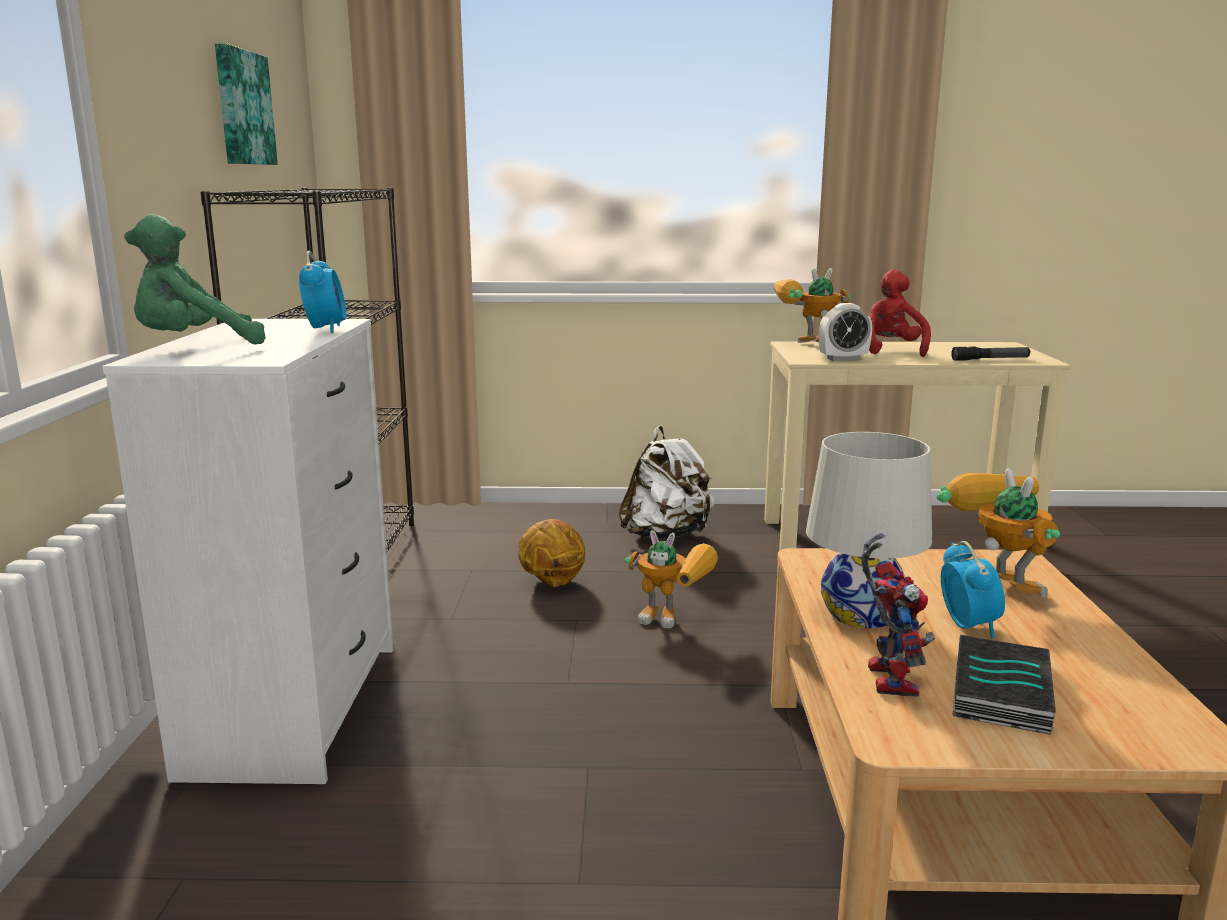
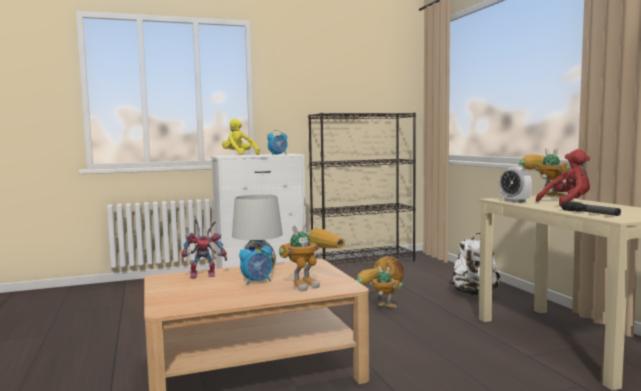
camera: 70 degrees right, 10 degrees down
(195, 347) = (239, 155): green plush toy -> yellow plush toy
(242, 108) = (352, 87): picture -> none
(675, 620) = (377, 308): toy robot -> toy robot turned 120 degrees clockwise
(998, 691) = (198, 286): book -> none

